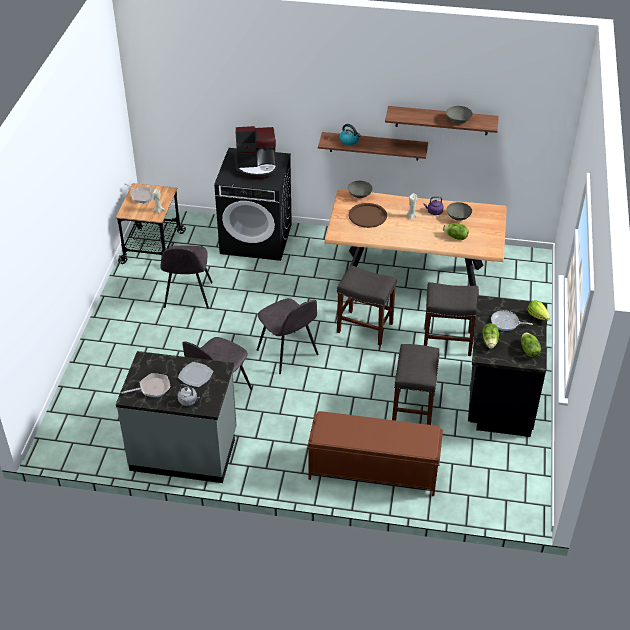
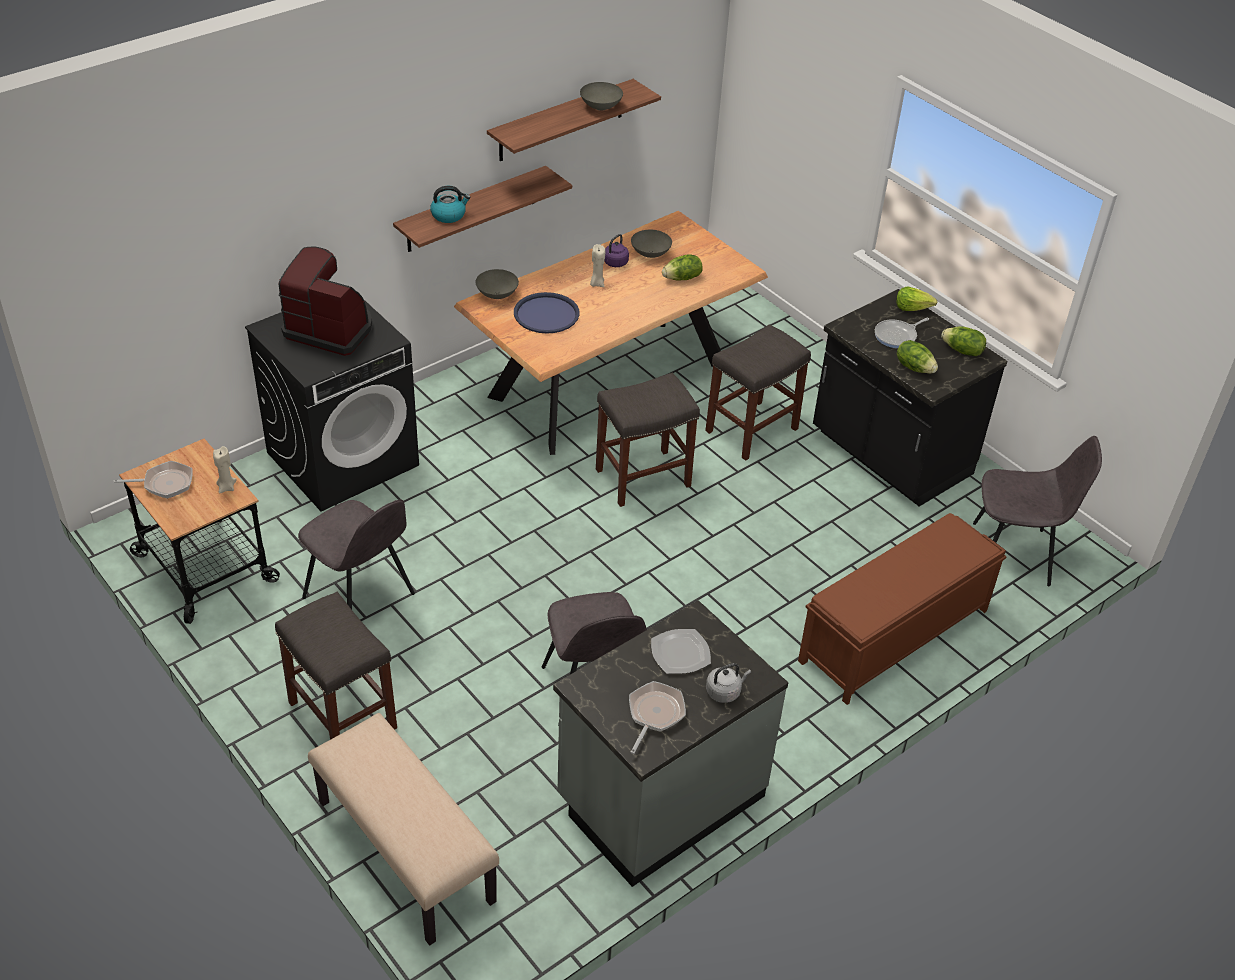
camera: 50 degrees left, 0 degrees up
(78, 394) = (404, 851): none -> beige bench
(257, 167) = (330, 329): coffee machine -> coffee machine turned 105 degrees counterclockwise
(288, 353) = (602, 574): grey chair -> grey chair (1014, 554)
(367, 216) = (546, 314): brown tray -> blue tray
(413, 411) = (832, 535): grey stool -> grey stool (344, 716)

